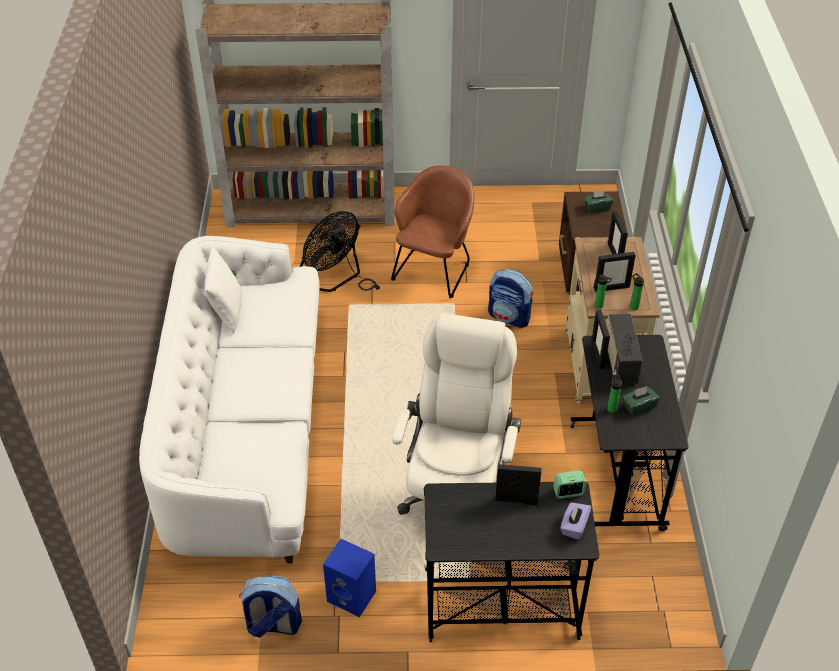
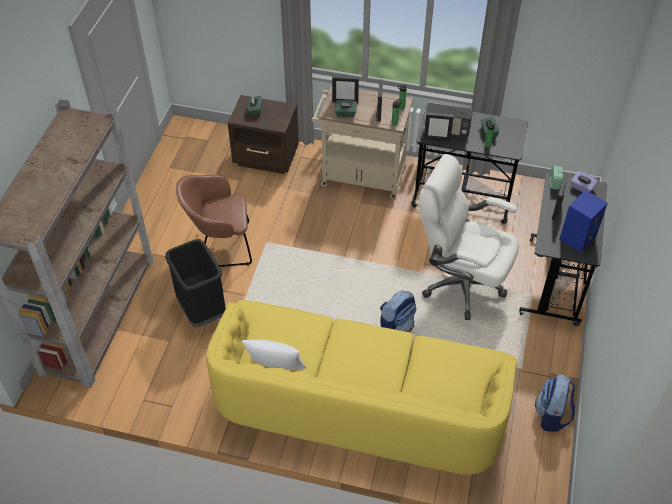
camera: 75 degrees left, 5 degrees up
(247, 430) = (359, 405): white sofa -> yellow sofa
(340, 277) = (202, 310): black fan -> black trash can
(353, 596) = (534, 362): blue speaker -> blue speaker (577, 237)
(434, 269) = (221, 245): brown armchair -> brown armchair turned 45 degrees counterclockwise
(510, 317) = (294, 213): backpack -> backpack (396, 327)
(592, 259) = (345, 114): none -> green tissue box

